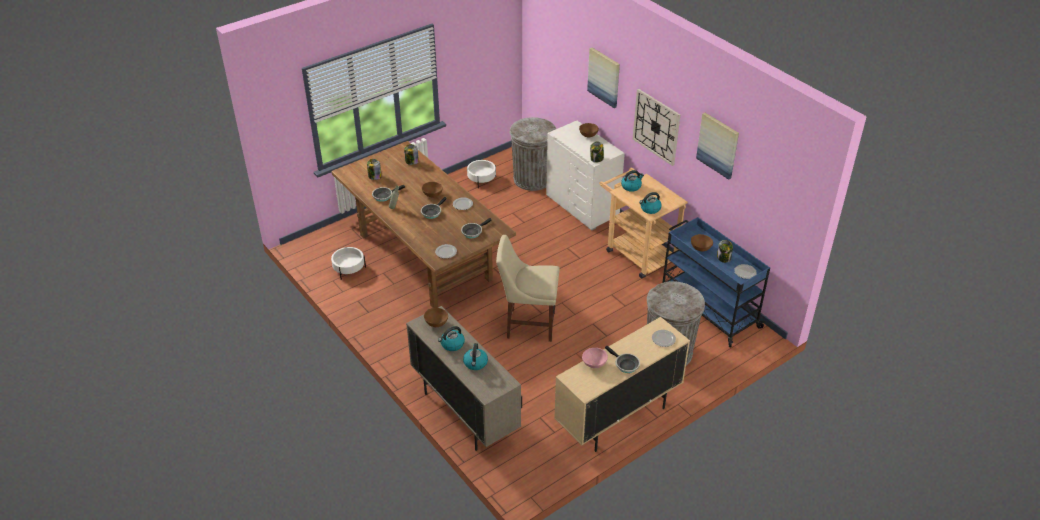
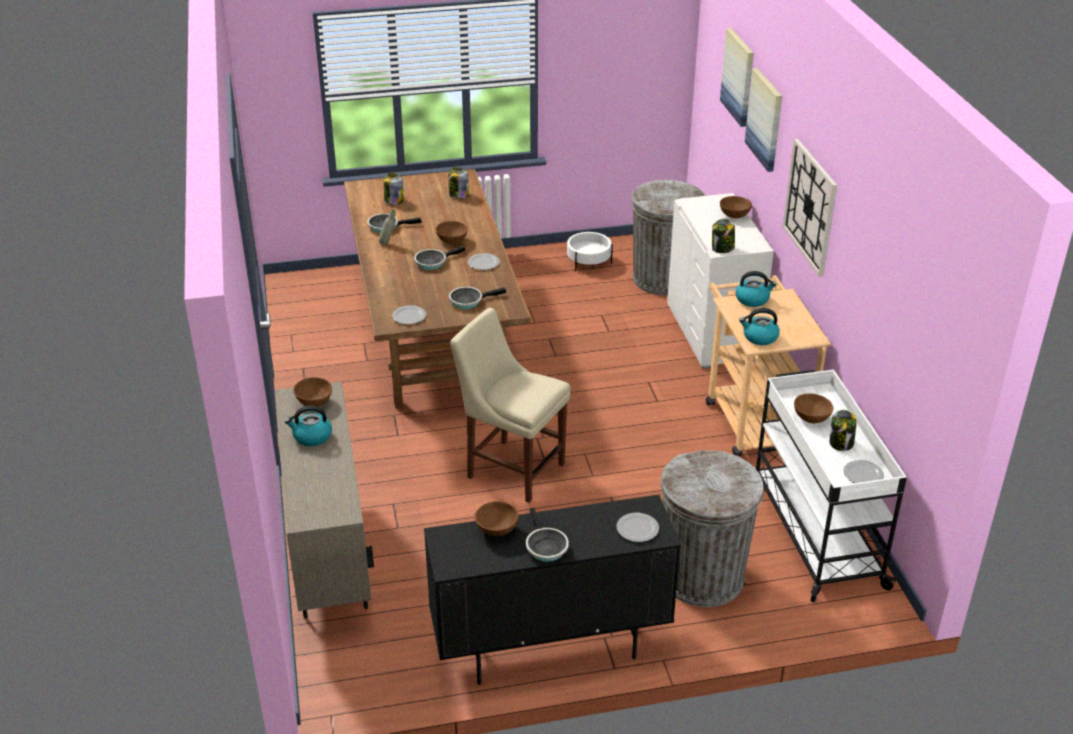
camera: 25 degrees right, 5 degrees down
(349, 269) = (323, 326): white planter -> none
(475, 363) = (322, 472): kettle -> none
(594, 364) = (497, 530): pink bowl -> brown bowl
(618, 418) = (550, 647): beige cabinet -> black cabinet
(707, 308) = (814, 530): blue cart -> white cart
(718, 145) = (873, 243): picture -> picture (738, 77)

